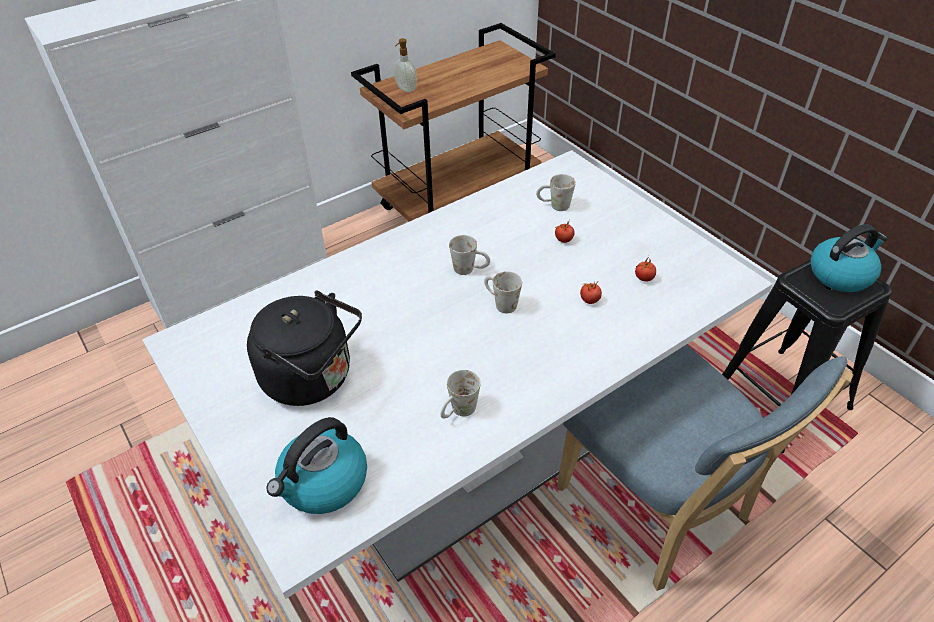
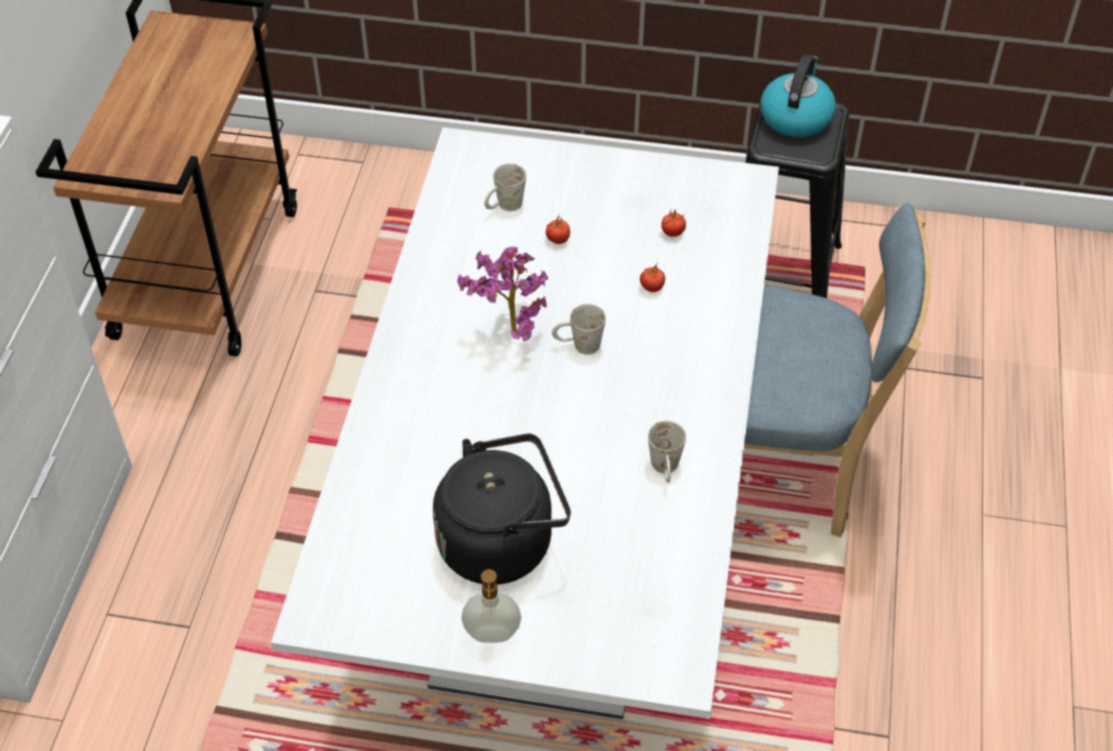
camera: 45 degrees left, 5 degrees up
(323, 483) = (632, 613): kettle -> none
(405, 89) = (121, 154): soap dispenser -> soap dispenser (492, 635)
(470, 269) = (508, 331): white mug -> potted plant

